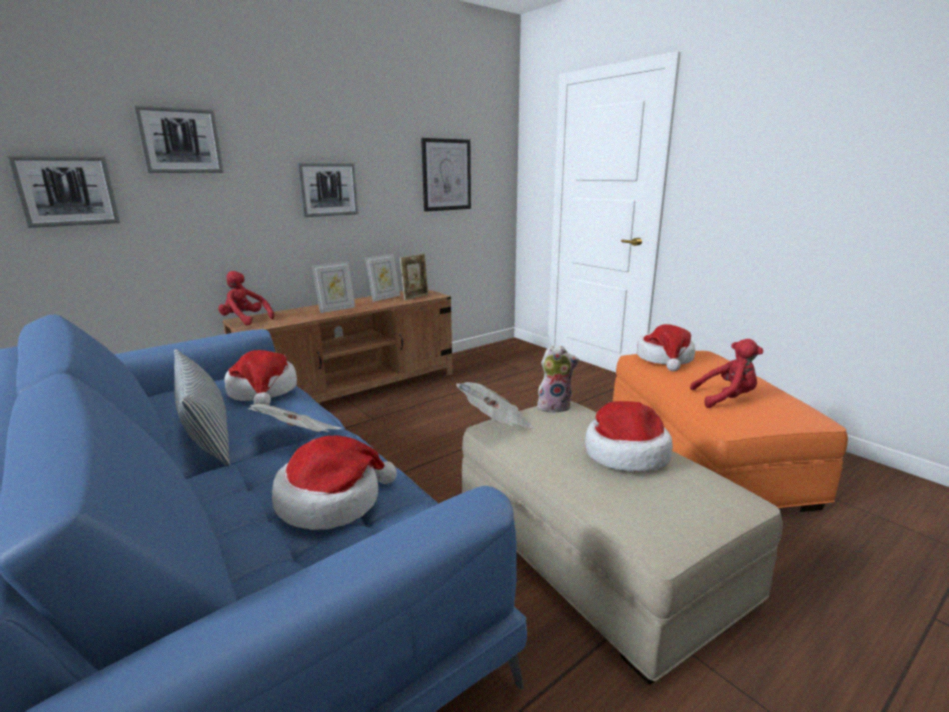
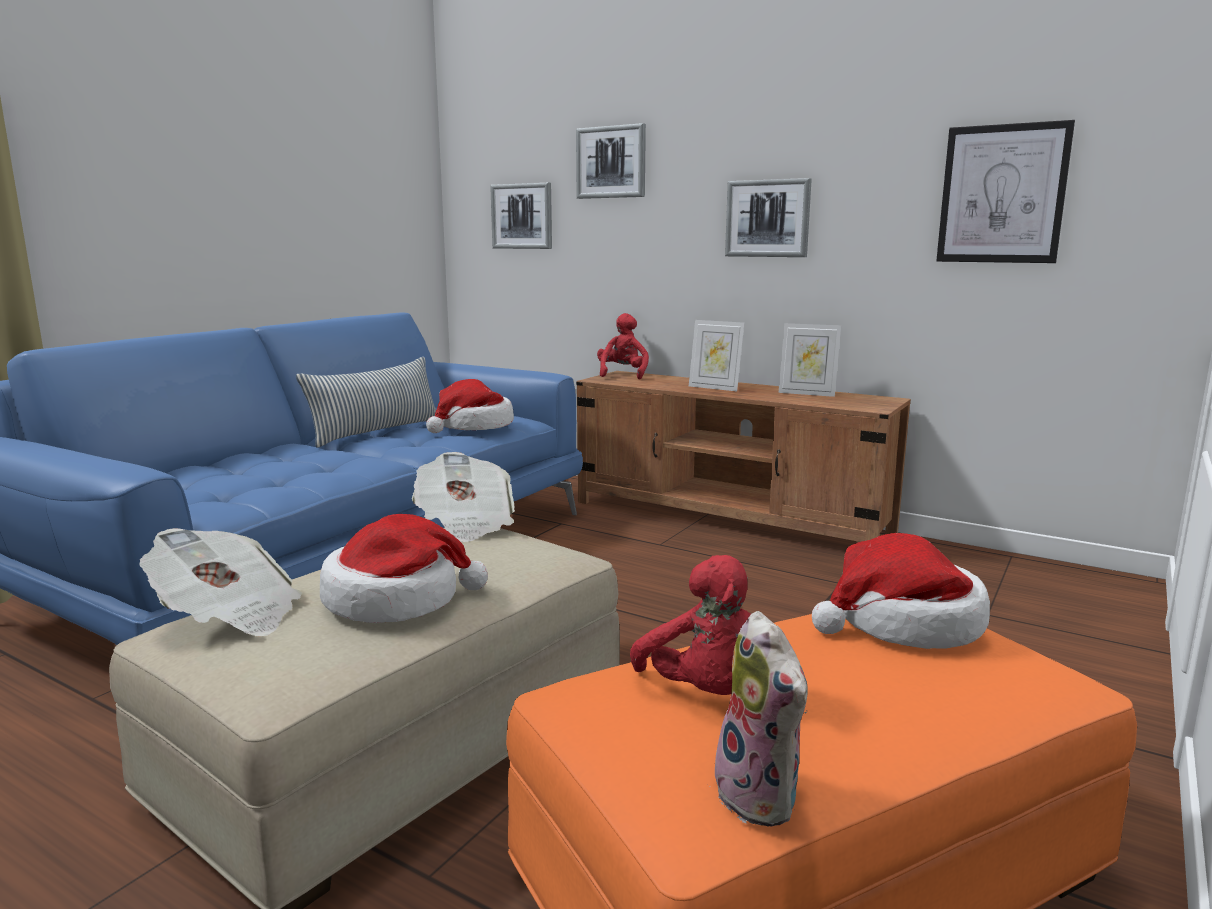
camera: 70 degrees right, 5 degrees down
(299, 438) = (372, 453): newspaper -> newspaper (229, 615)
(332, 501) = (247, 479): hat -> none
(415, 297) = (842, 402): picture frame -> none
(554, 406) = (554, 552): plush toy -> plush toy (763, 797)

